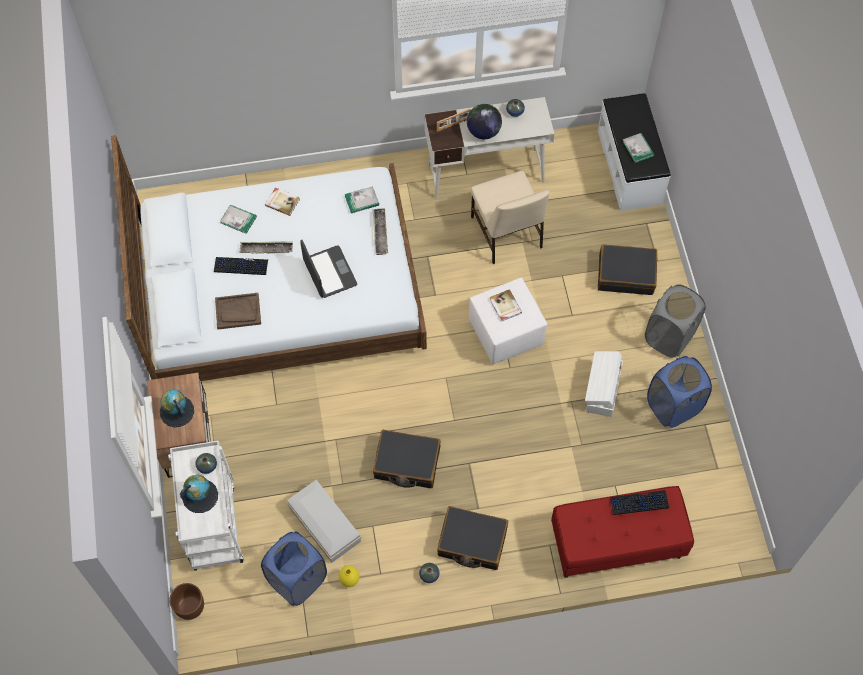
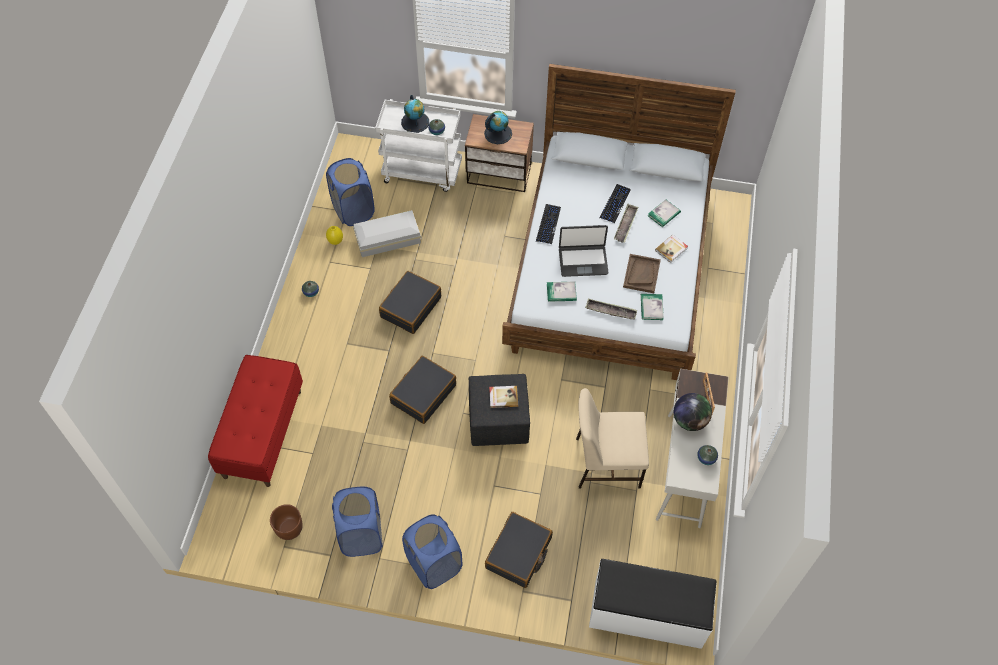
camera: 110 degrees right, 5 degrees down
(190, 607) = (368, 146): brown planter -> brown planter (289, 528)
(238, 312) = (571, 191): brown tray -> brown tray (641, 274)
(472, 542) = (321, 329): black suitcase -> black suitcase (423, 394)
(506, 332) = (499, 422): white ottoman -> black ottoman
(602, 390) = (406, 480): white storage box -> none
(638, 148) = (637, 586): book -> book (561, 292)
(639, 503) = (263, 427): keyboard -> keyboard (548, 224)
(669, 336) = (434, 564): grey laundry basket -> blue laundry basket

